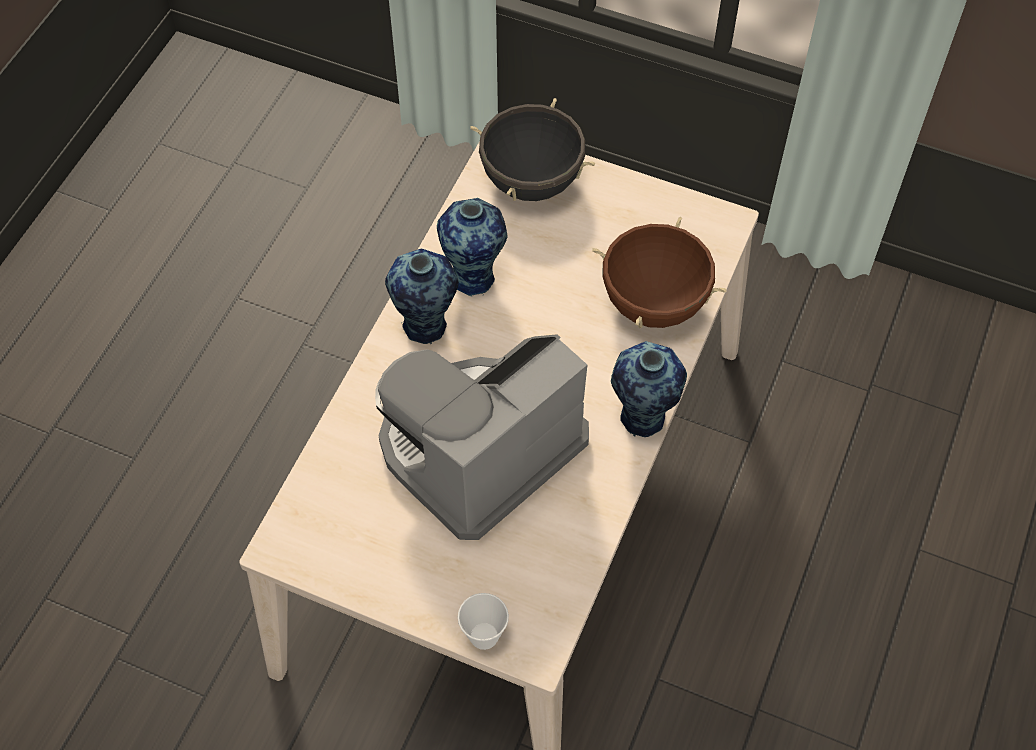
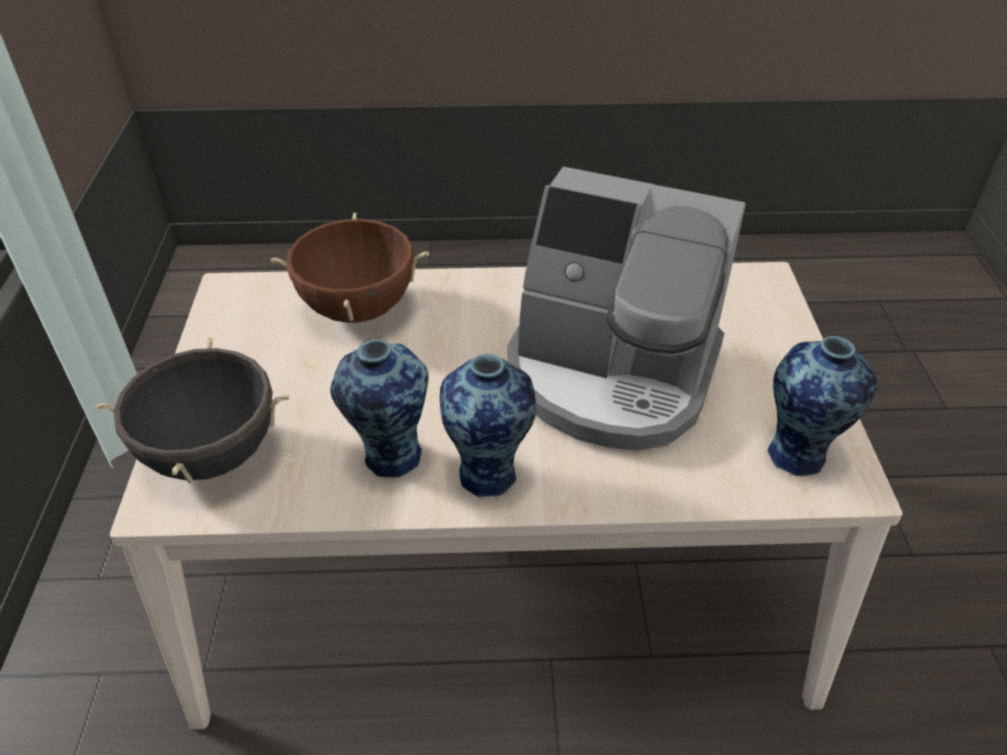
camera: 115 degrees left, 15 degrees down
(484, 636) = (784, 310): cup -> none
(642, 419) = (499, 282): vase -> vase (799, 454)

